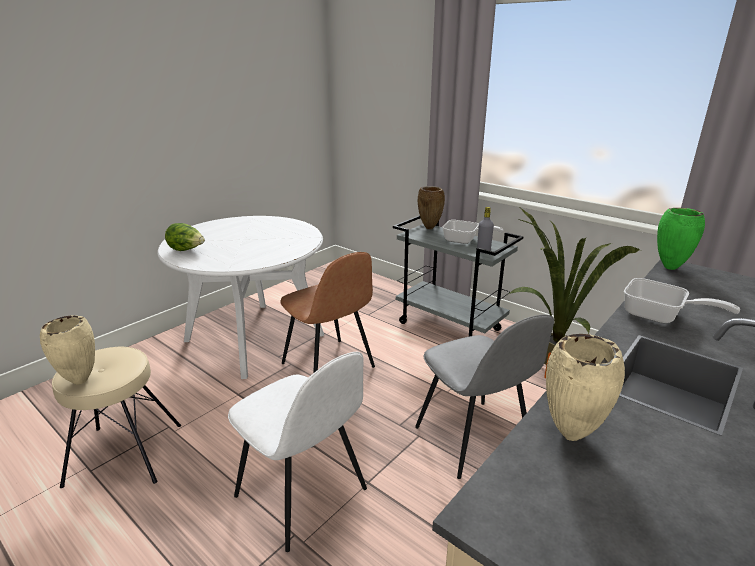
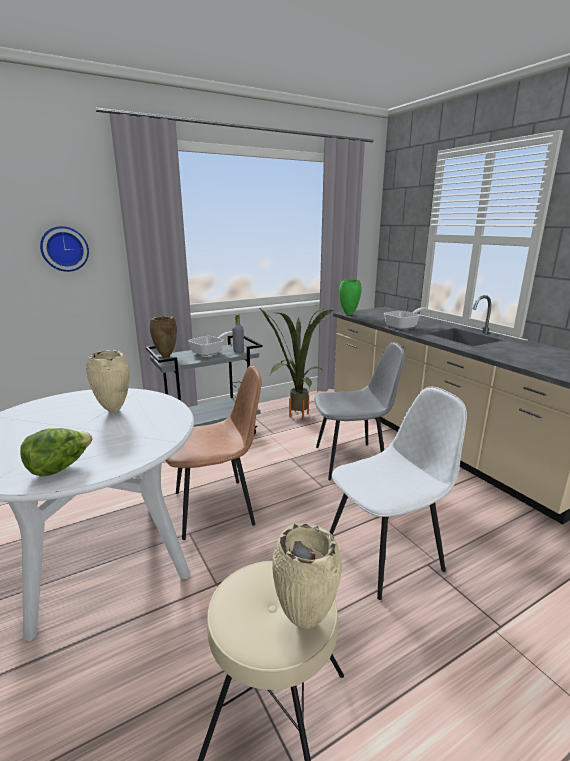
camera: 70 degrees left, 5 degrees down
(396, 107) = (64, 249): none -> wall clock
(571, 436) = (514, 358): beige vase -> beige vase (114, 411)

